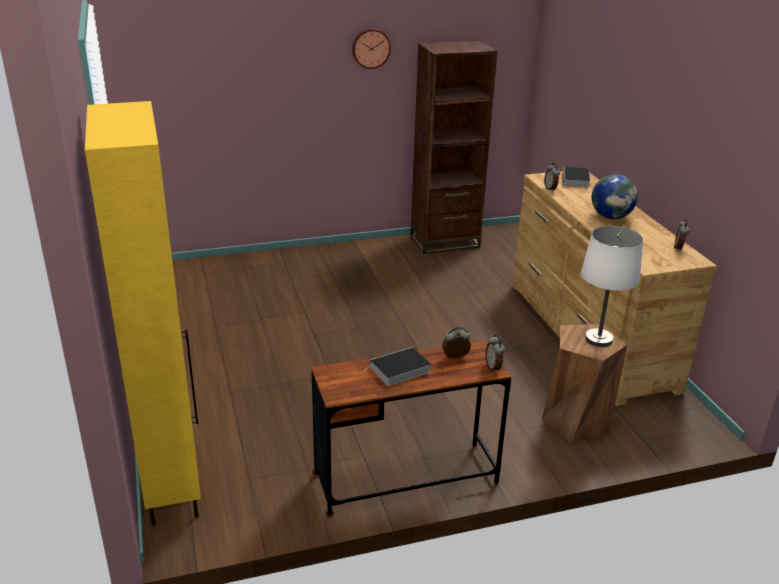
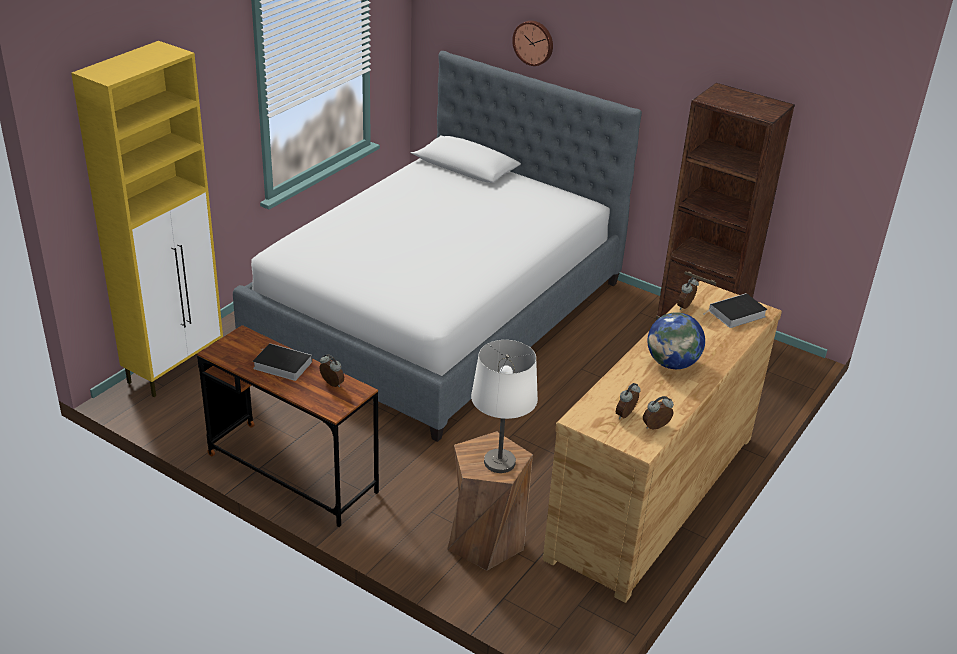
camera: 50 degrees right, 5 degrees up
(291, 319) = (439, 313): none -> bed
(370, 48) = (664, 70): wall clock -> wall clock (534, 42)
(493, 367) = (338, 409): alarm clock -> alarm clock (626, 415)

